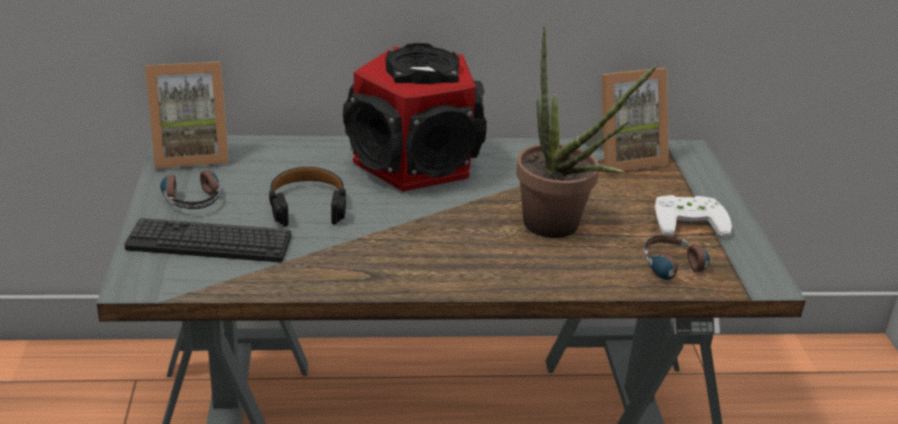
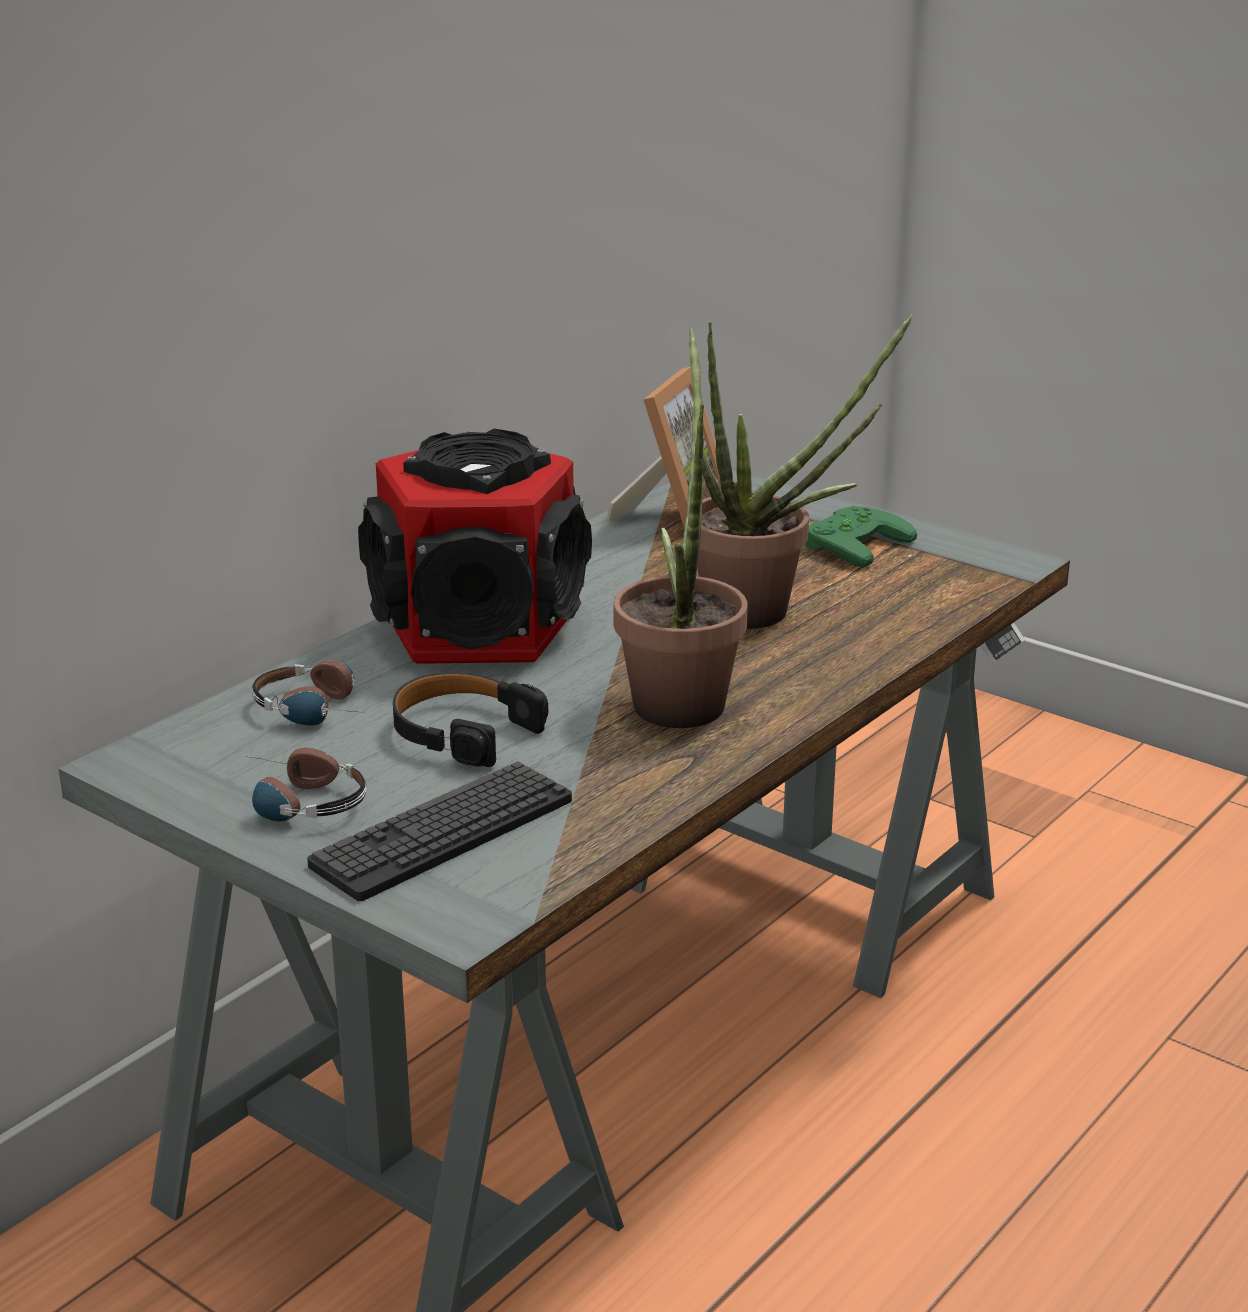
camera: 45 degrees left, 5 degrees down
(190, 154) = (174, 762): picture frame -> none
(428, 245) = (680, 696): none -> potted plant
(678, 272) = (938, 592): headphones -> headphones (320, 709)
(688, 220) = (852, 543): white game controller -> green game controller

